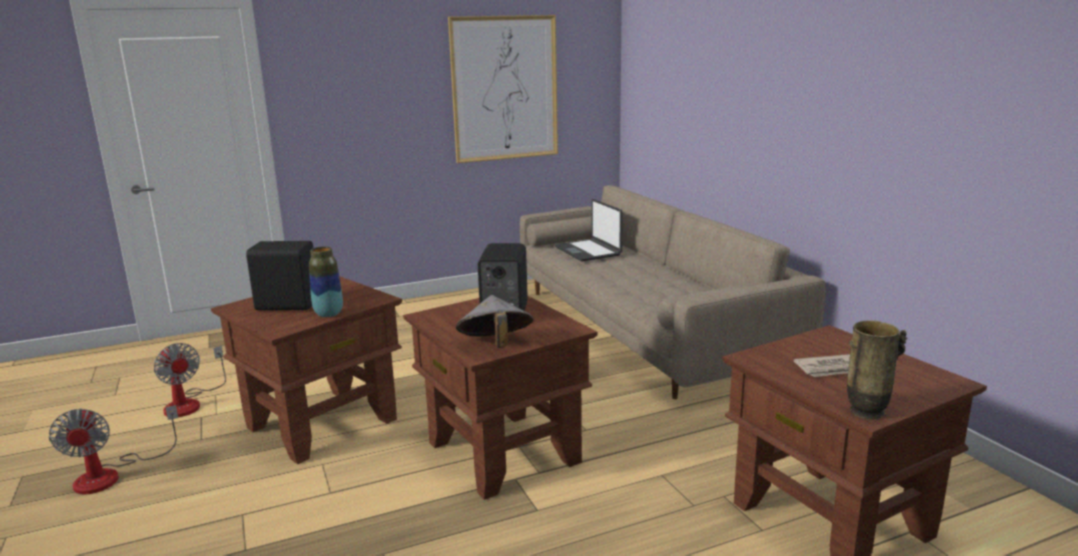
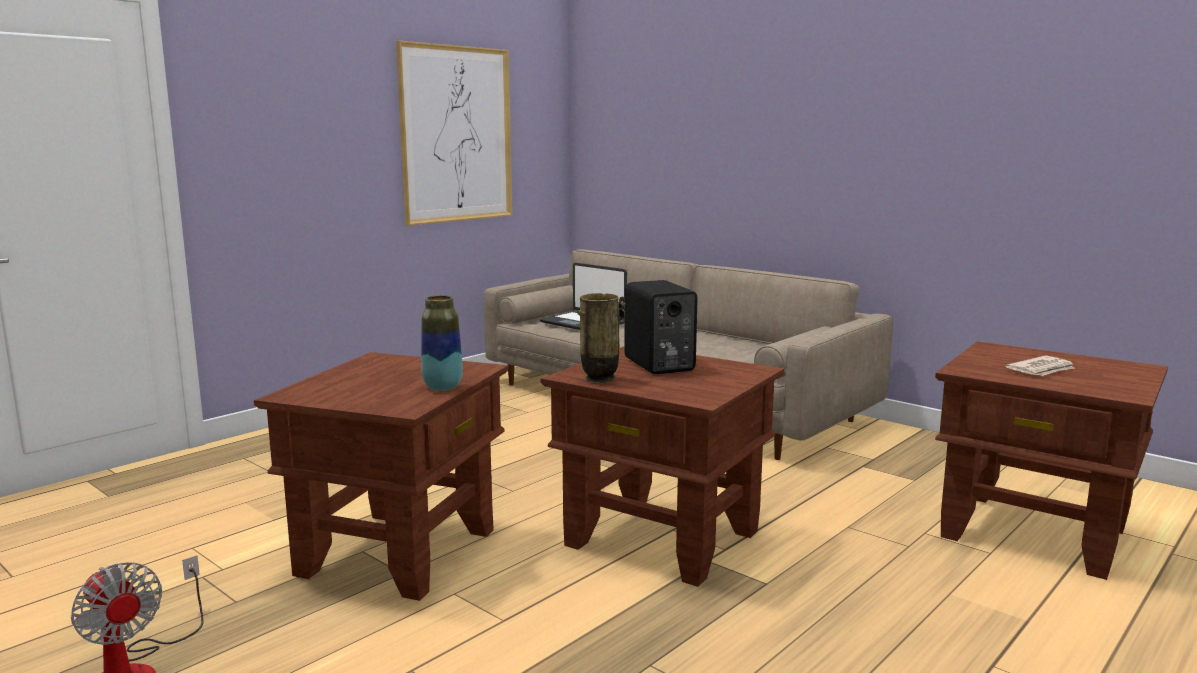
camera: 25 degrees left, 5 degrees down
(190, 403) = (161, 564): fan -> none
(287, 304) = (364, 385): black speaker -> none
(495, 346) = (704, 391): grey hat -> none
(866, 412) = (1124, 394): vase -> vase (600, 379)

